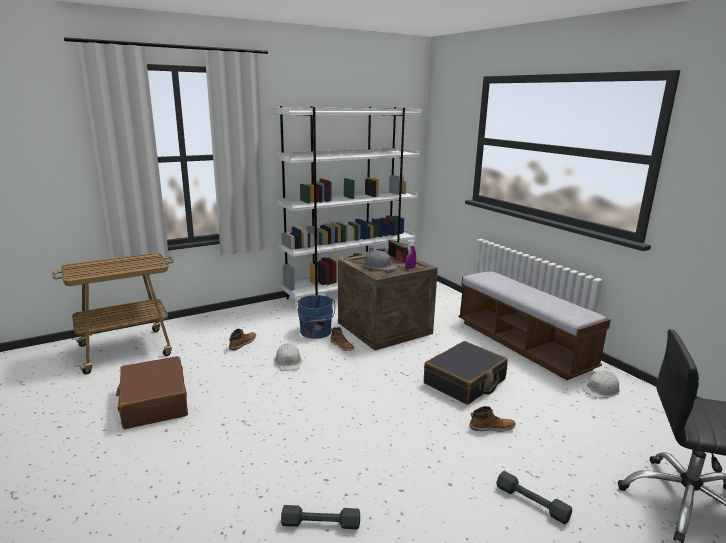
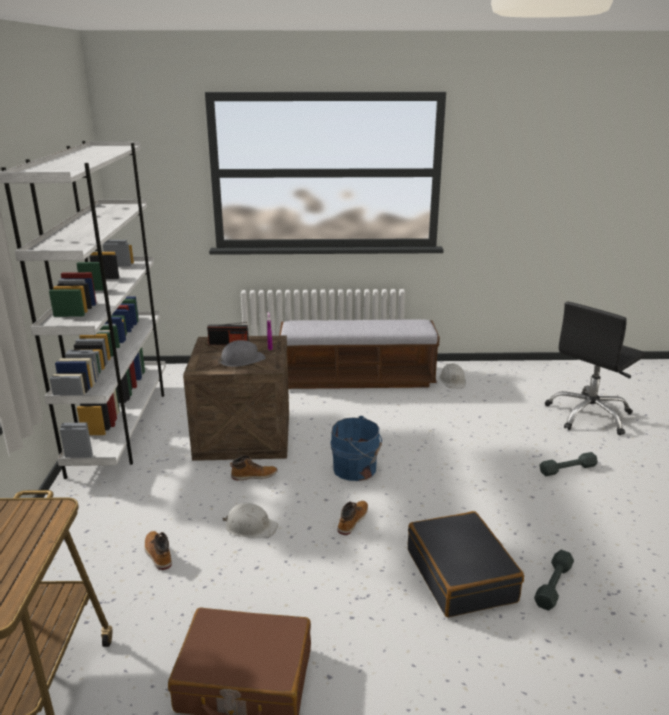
camera: 60 degrees left, 5 degrees up
(315, 332) = (197, 484): blue bucket -> blue bucket (356, 469)
(465, 382) = (394, 431): black suitcase -> black suitcase (461, 575)
(491, 427) = (470, 447): boot -> boot (352, 521)

